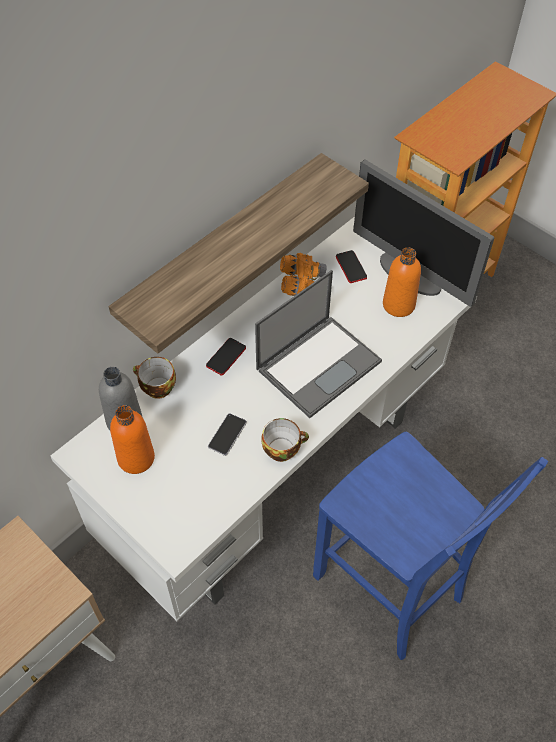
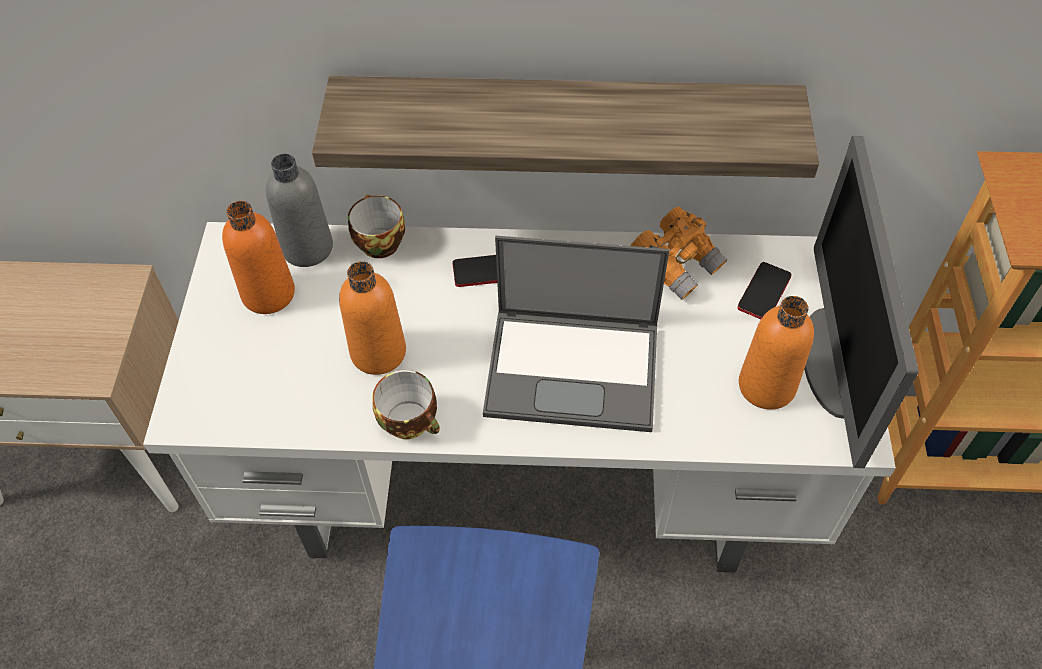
camera: 50 degrees right, 0 degrees up
(227, 435) = (378, 352): phone -> orange bottle

